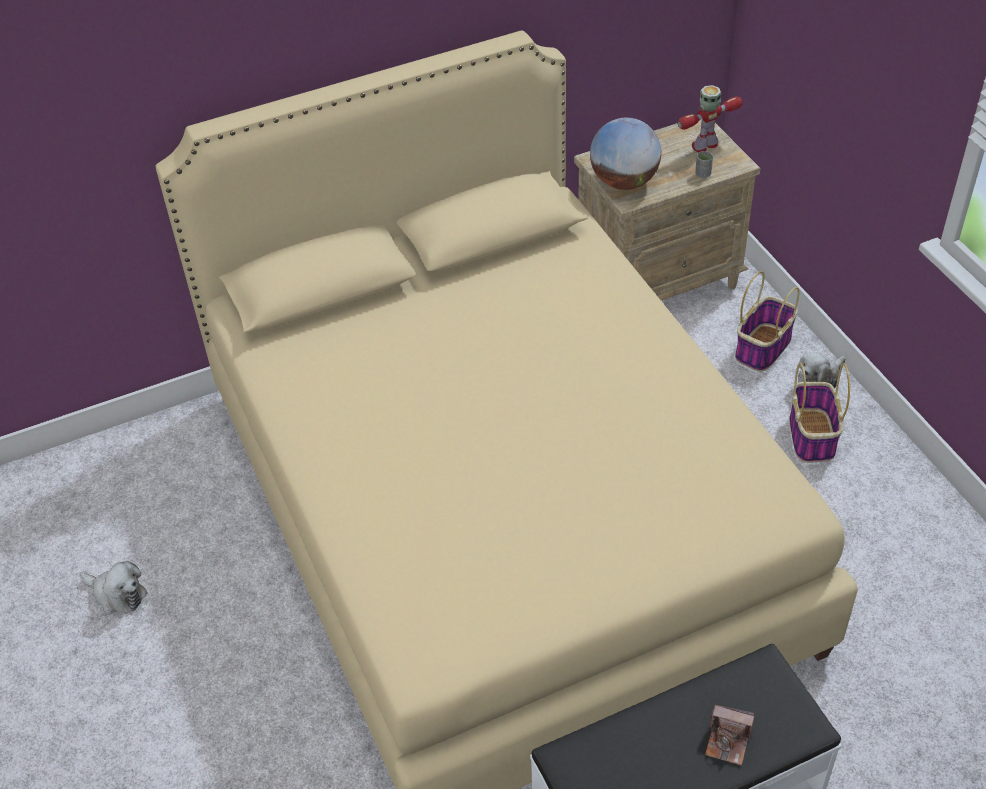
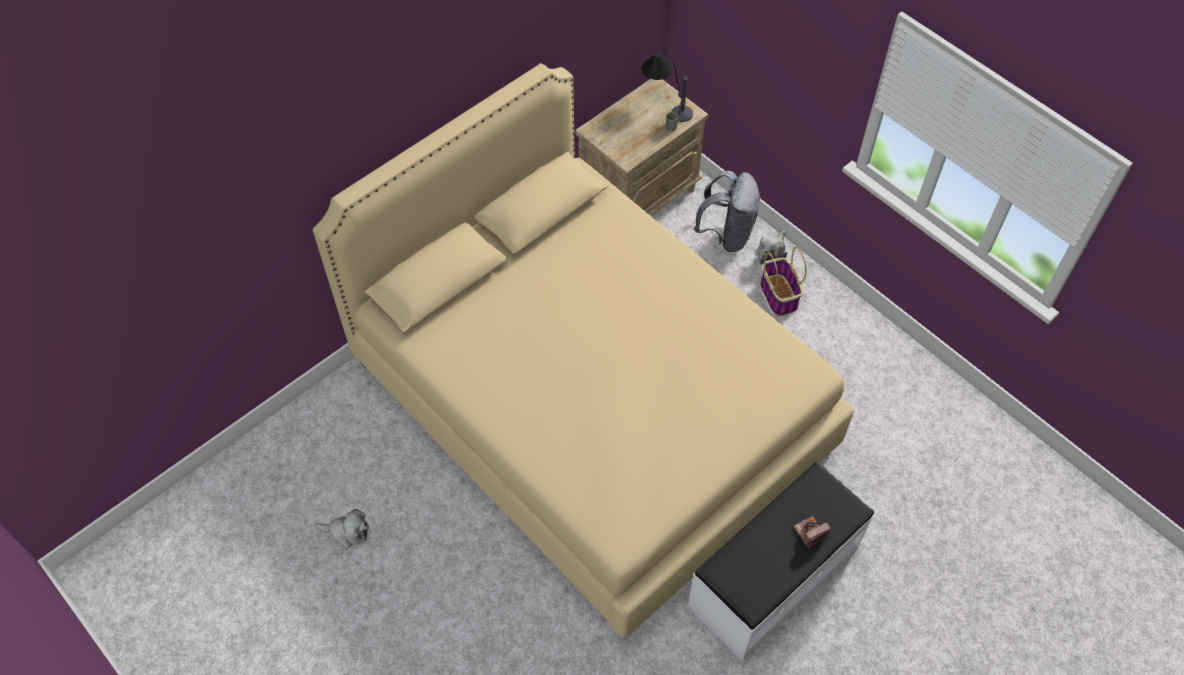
camera: 20 degrees left, 10 degrees up
(624, 182) = (618, 145): globe -> none
(705, 145) = (664, 102): toy robot -> table lamp
(728, 742) = (810, 532): camera -> camera turned 150 degrees clockwise
(763, 347) = (727, 234): basket -> grey backpack

